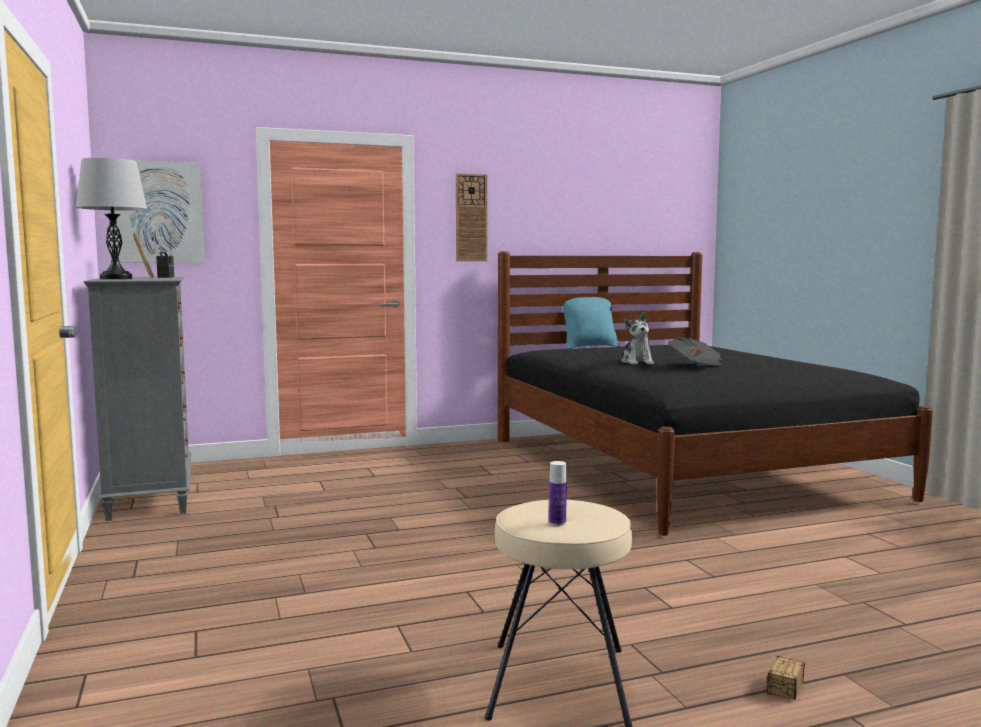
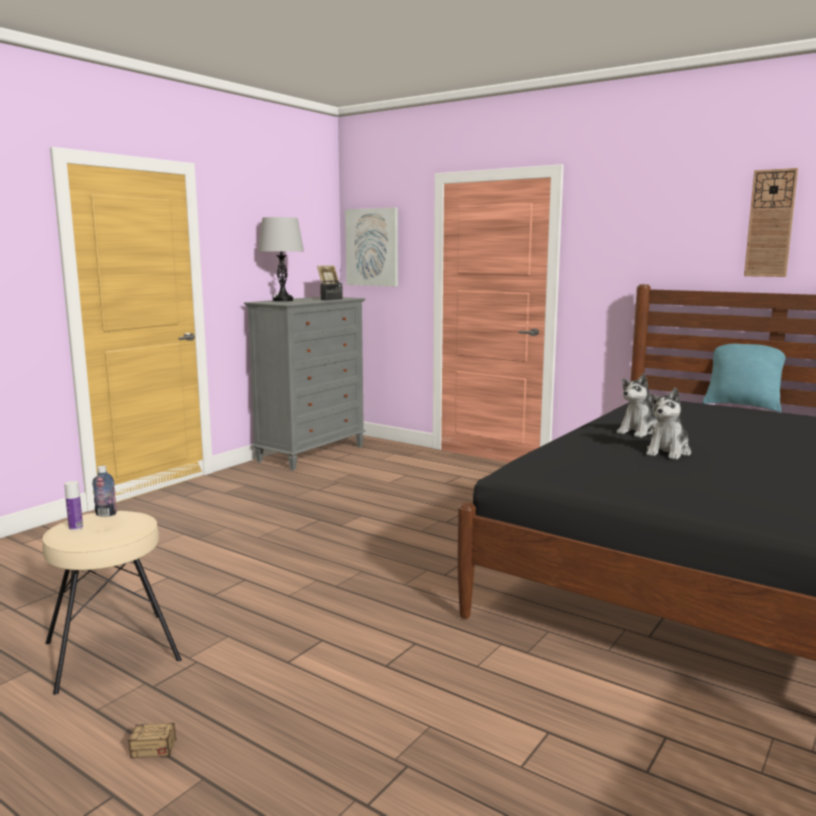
camera: 55 degrees right, 5 degrees up
(471, 218) = (617, 247): wall clock -> wall clock (770, 223)
(527, 509) = (106, 514): none -> bottle
(697, 367) = (668, 452): newspaper -> plush toy

